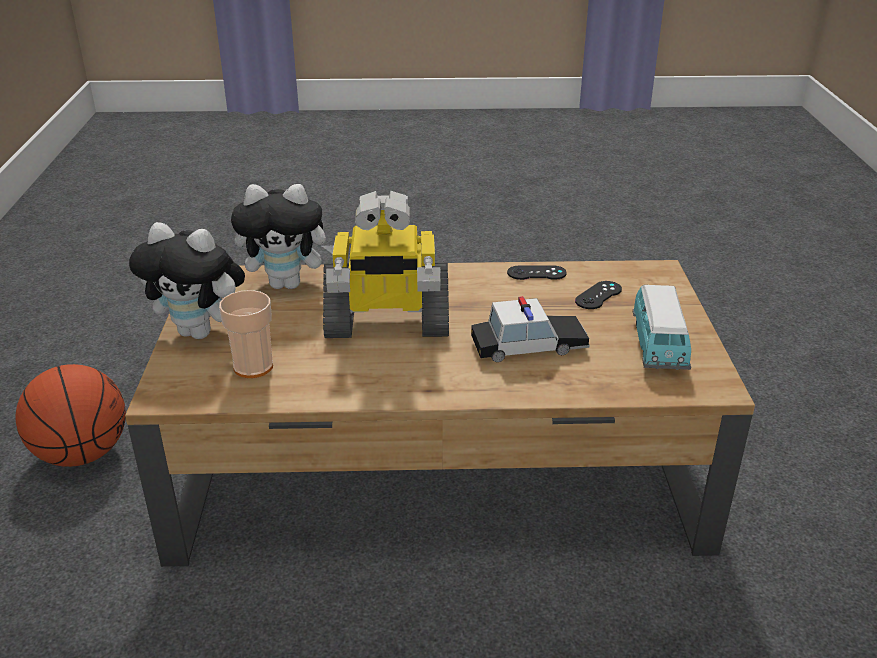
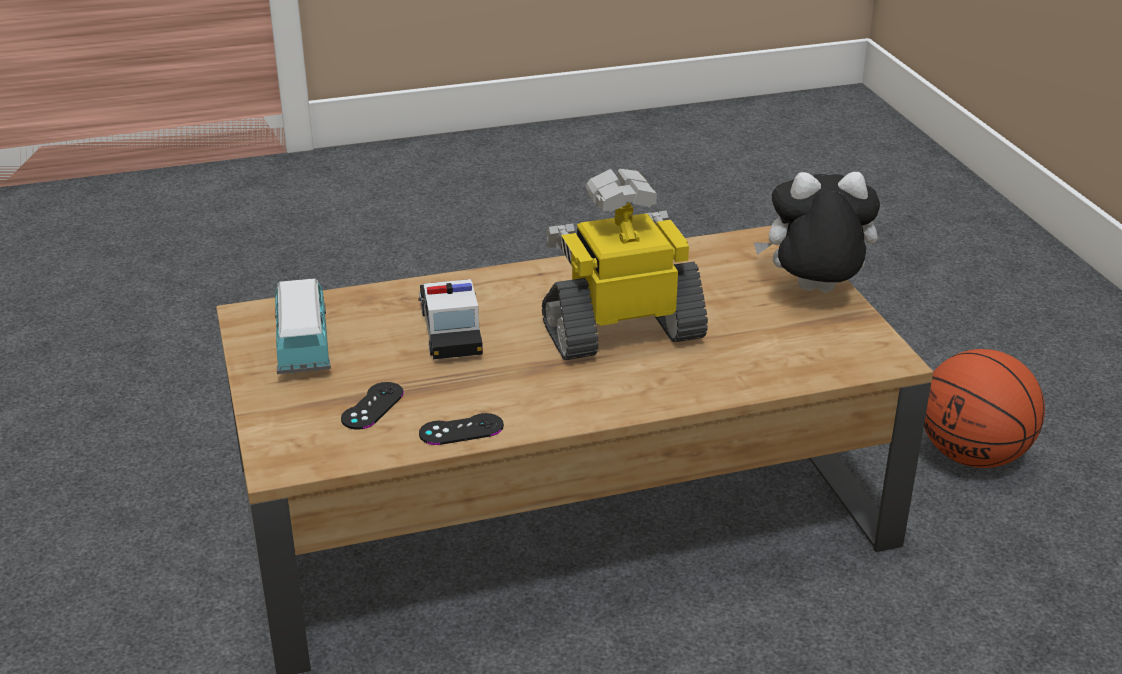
camera: 165 degrees right, 0 degrees up
(253, 367) = (723, 269): cup -> none
(288, 284) = (779, 362): plush toy -> none
(529, 346) = (450, 329): toy car -> toy car turned 105 degrees clockwise

